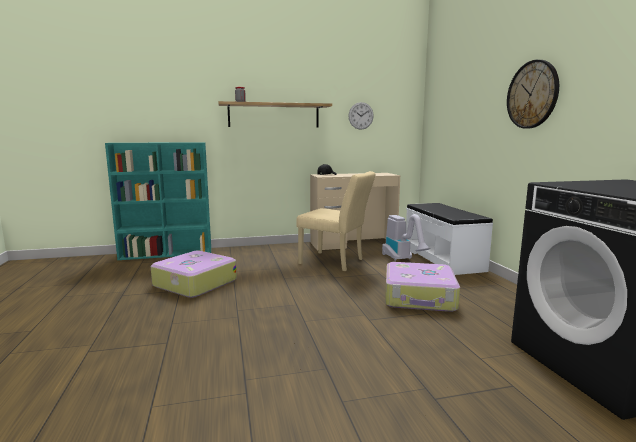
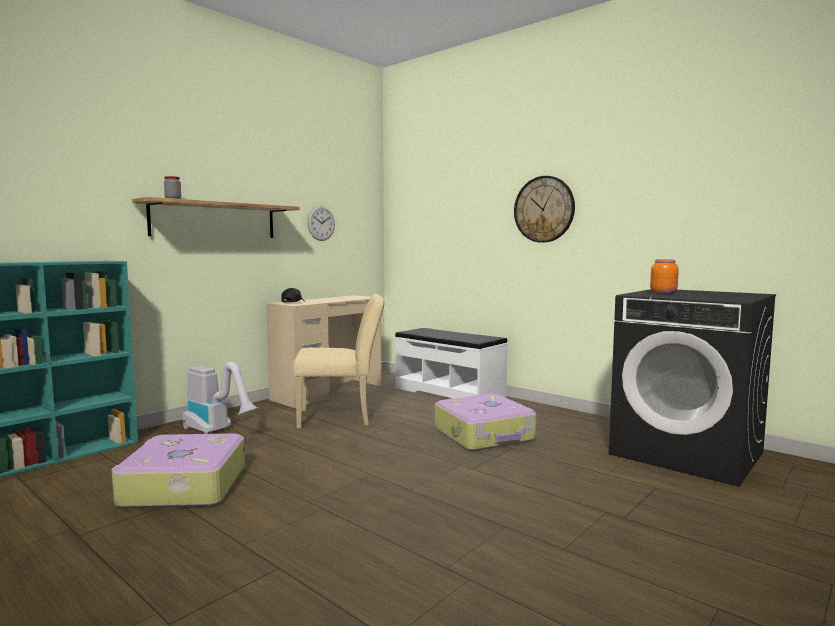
camera: 35 degrees left, 5 degrees down
(403, 260) = (412, 400): vacuum cleaner -> vacuum cleaner (218, 431)
(597, 184) = (663, 293): none -> orange jar

